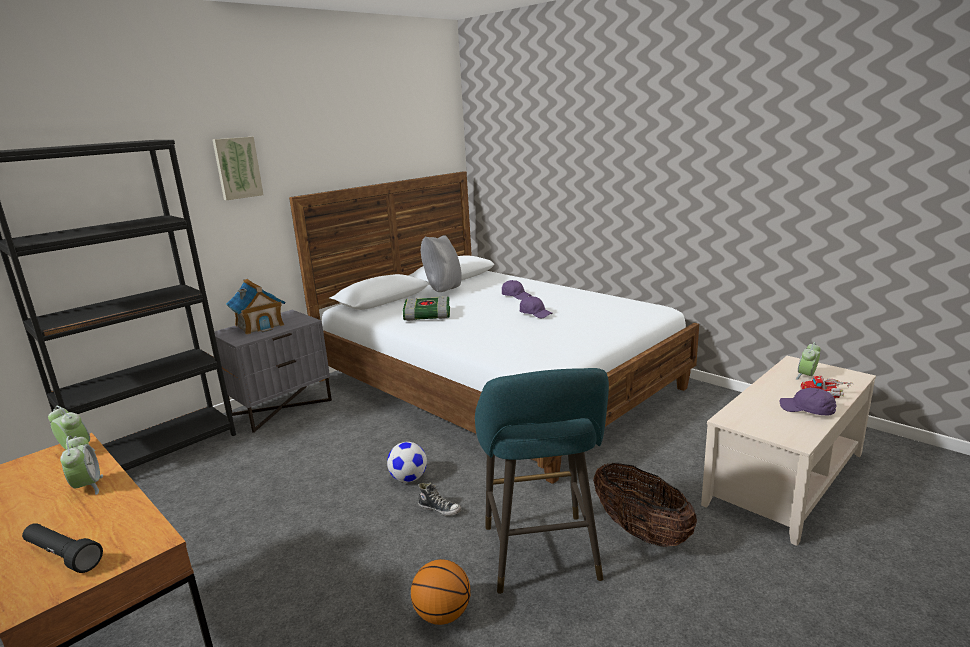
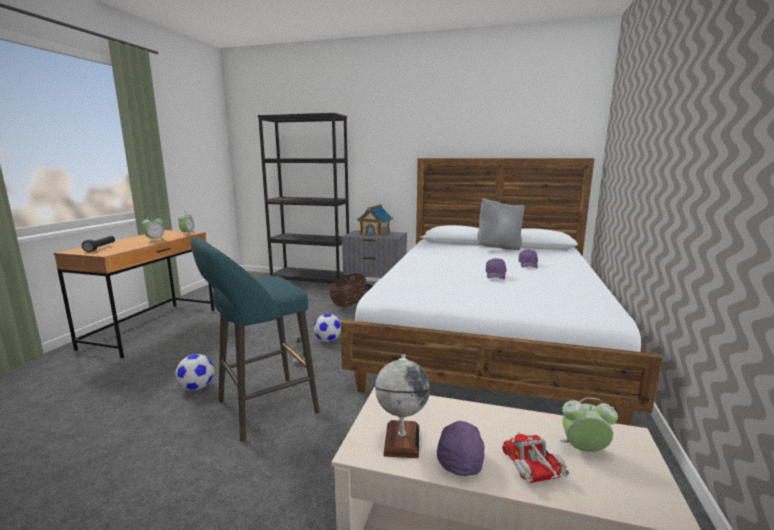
camera: 60 degrees right, 5 degrees down
(237, 168) = (391, 136): picture -> none
(426, 316) = (441, 254): book -> none
(443, 615) = (196, 387): basketball -> football
(640, 531) = (313, 450): basket -> basket (349, 304)
(787, 424) = (402, 439): none -> globe

